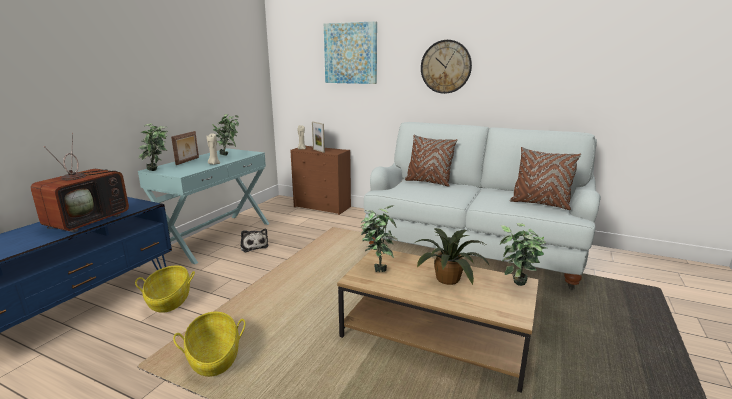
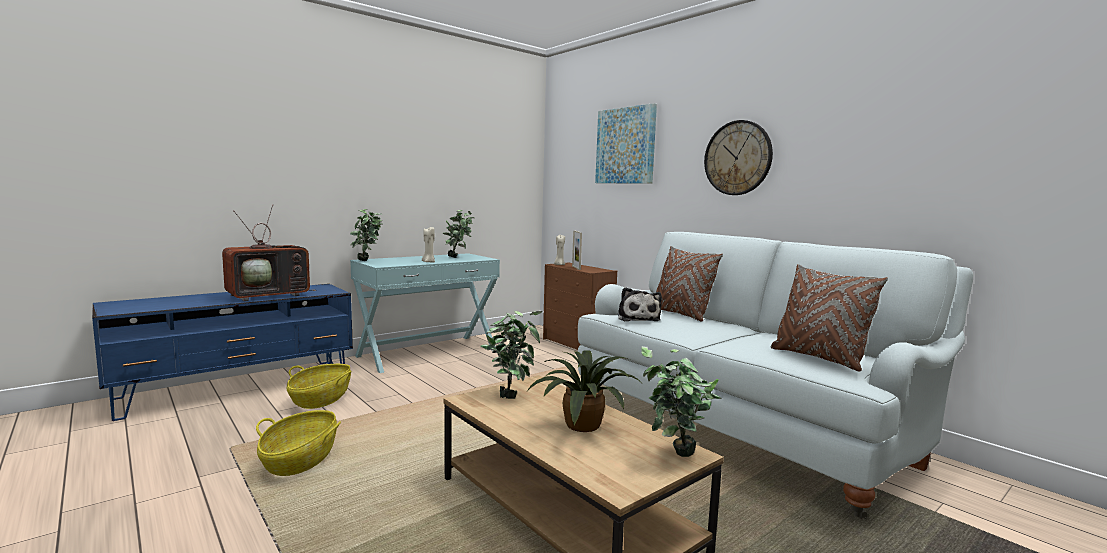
camera: 25 degrees right, 10 degrees down
(188, 161) = (409, 258): picture frame -> none
(254, 246) = (456, 368): plush toy -> plush toy (638, 318)

